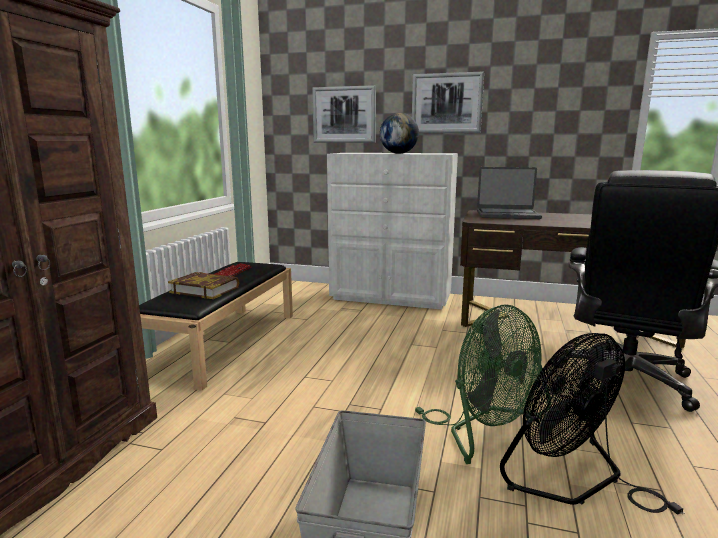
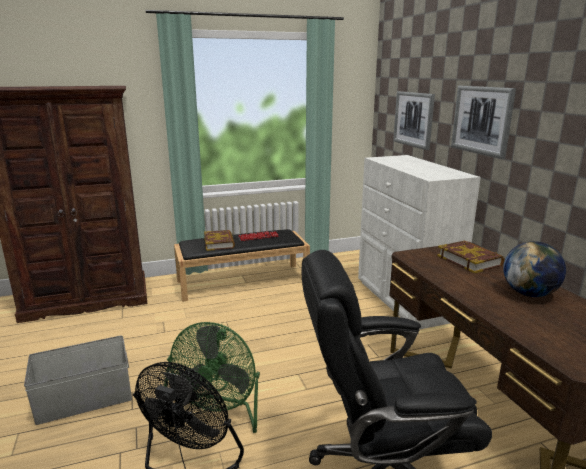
camera: 55 degrees right, 5 degrees up
(398, 153) = (411, 168): globe -> globe (529, 294)
(507, 215) = (469, 260): laptop -> book

